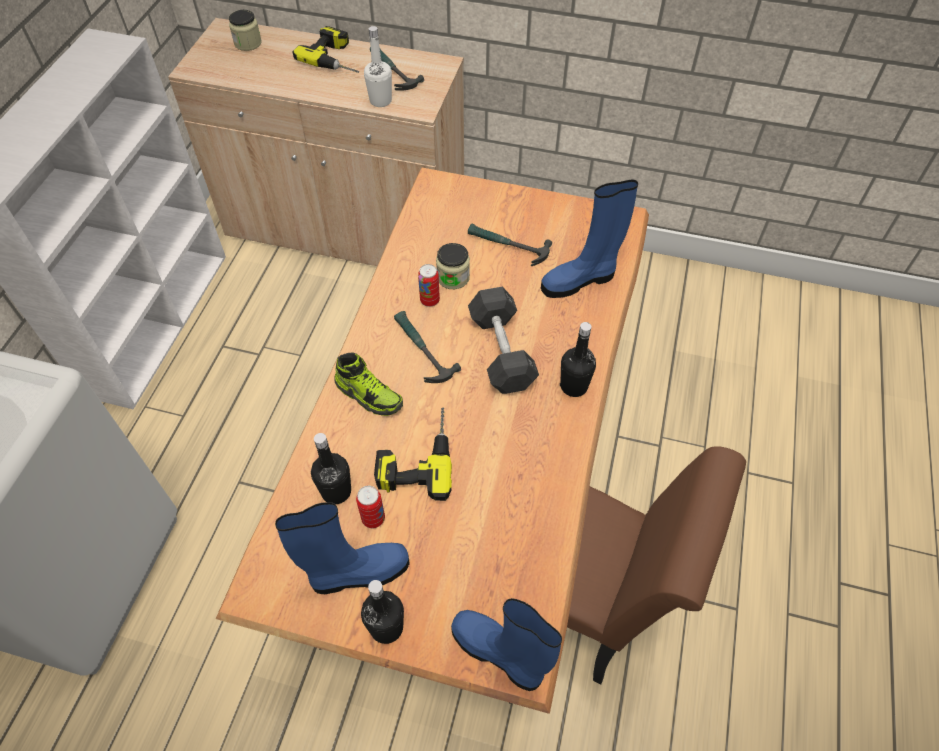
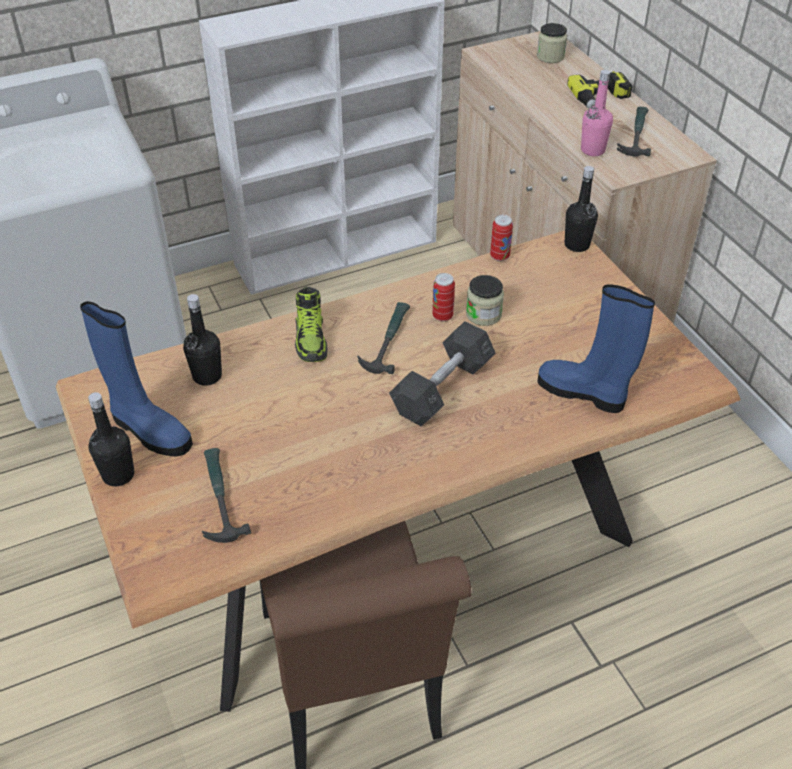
camera: 50 degrees right, 10 degrees down
(373, 518) = (203, 410): can -> can (499, 256)
(380, 101) = (592, 150): white bottle -> pink bottle
(415, 455) = (283, 399): power drill -> none
(500, 654) = (152, 557): blue boot -> none
(507, 246) = (560, 325): hammer -> hammer (218, 498)
(574, 386) = (460, 455): black bottle -> black bottle (577, 245)

